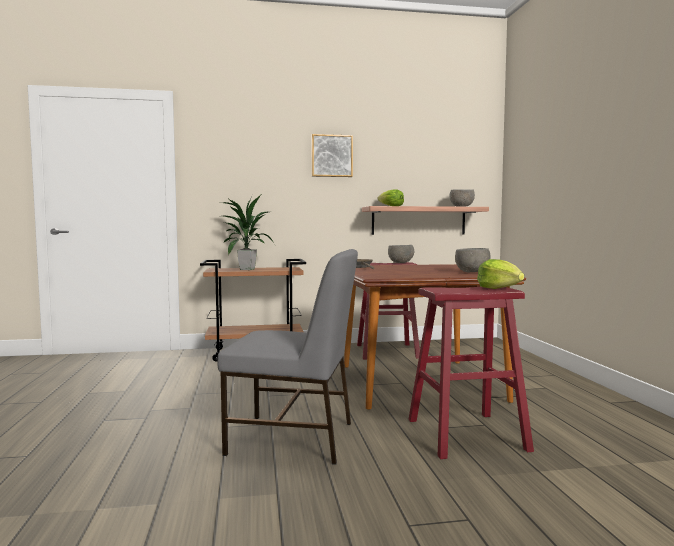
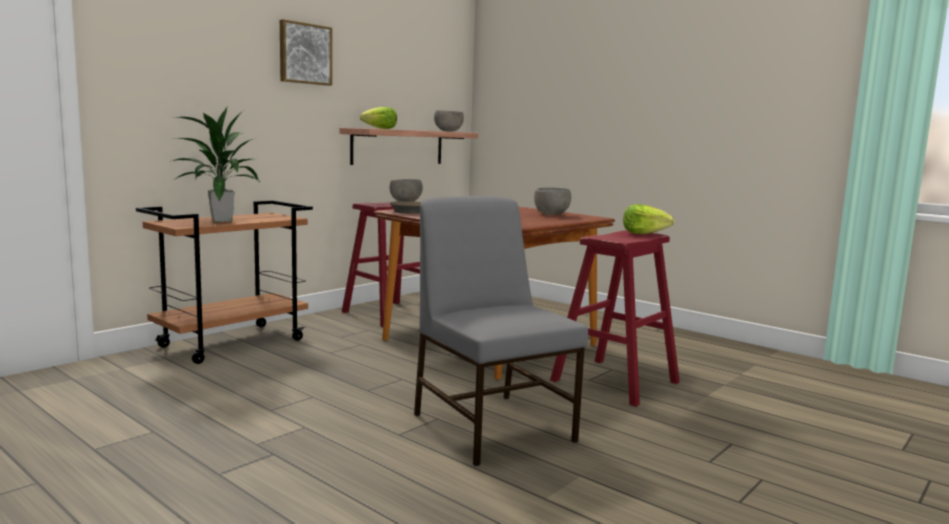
camera: 40 degrees left, 5 degrees up
(294, 439) = (492, 426): grey chair -> grey chair turned 90 degrees counterclockwise

